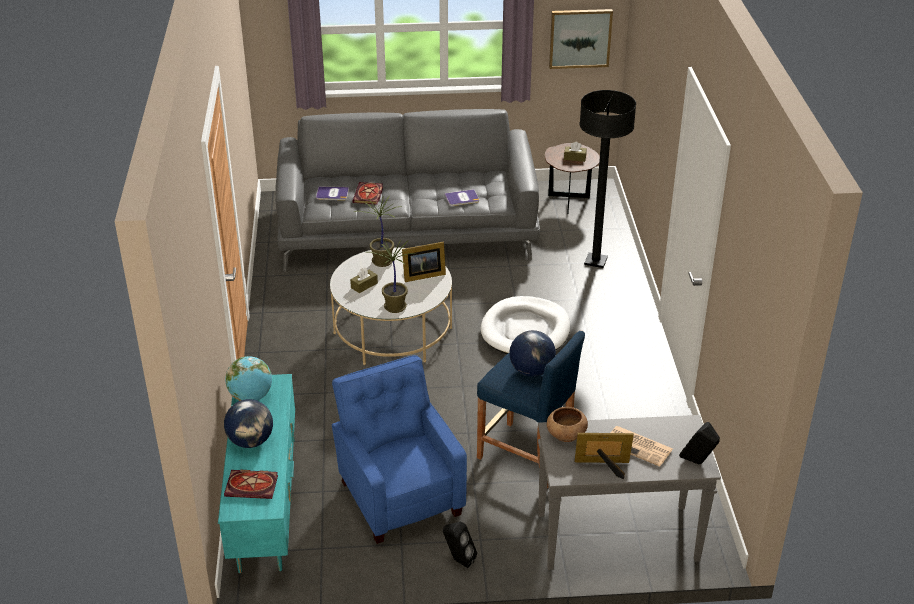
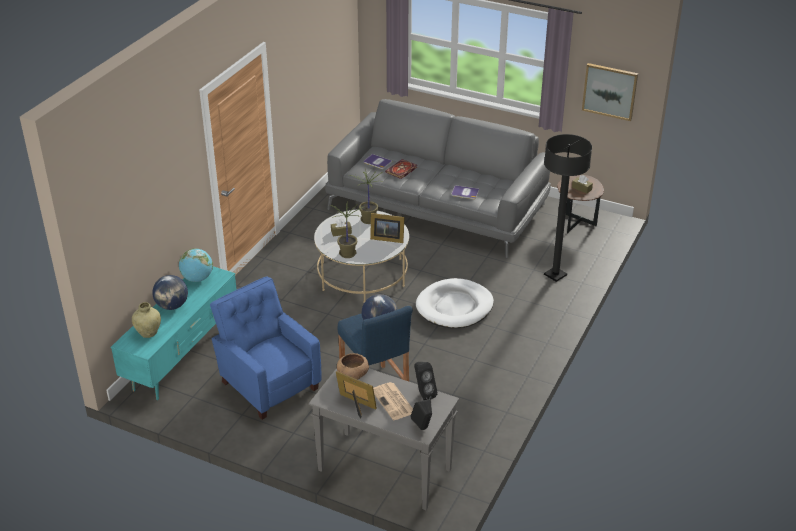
camera: 30 degrees right, 0 degrees up
(253, 485) = (148, 333): book -> beige vase
(399, 495) = (268, 384): blue armchair -> blue armchair turned 45 degrees counterclockwise
(458, 560) = (268, 439): black speaker -> black speaker (423, 394)

